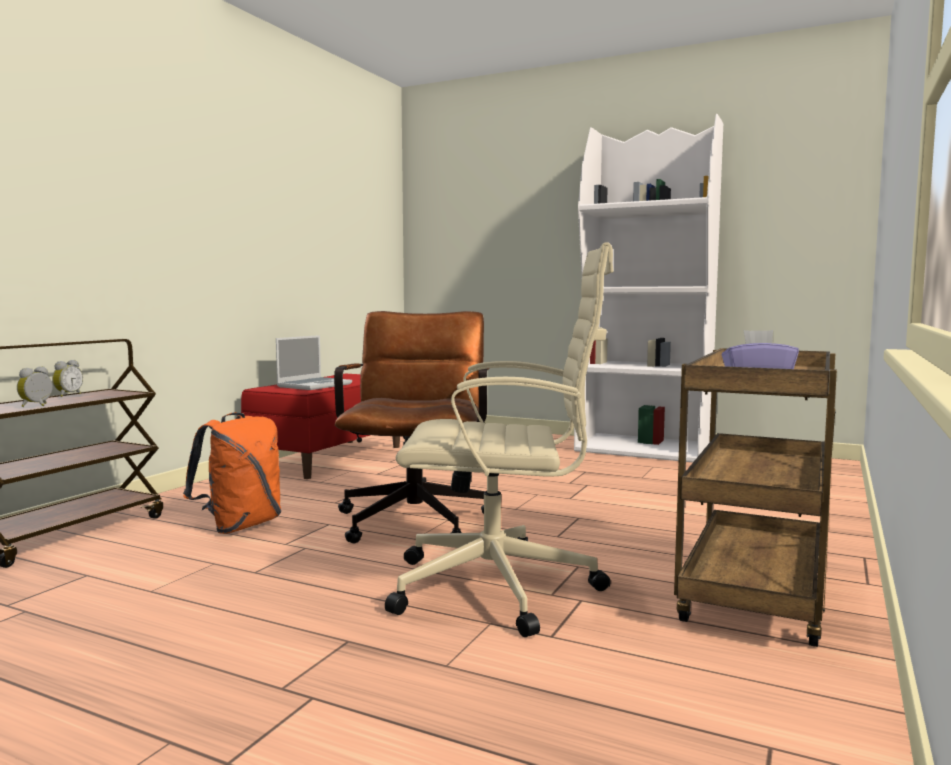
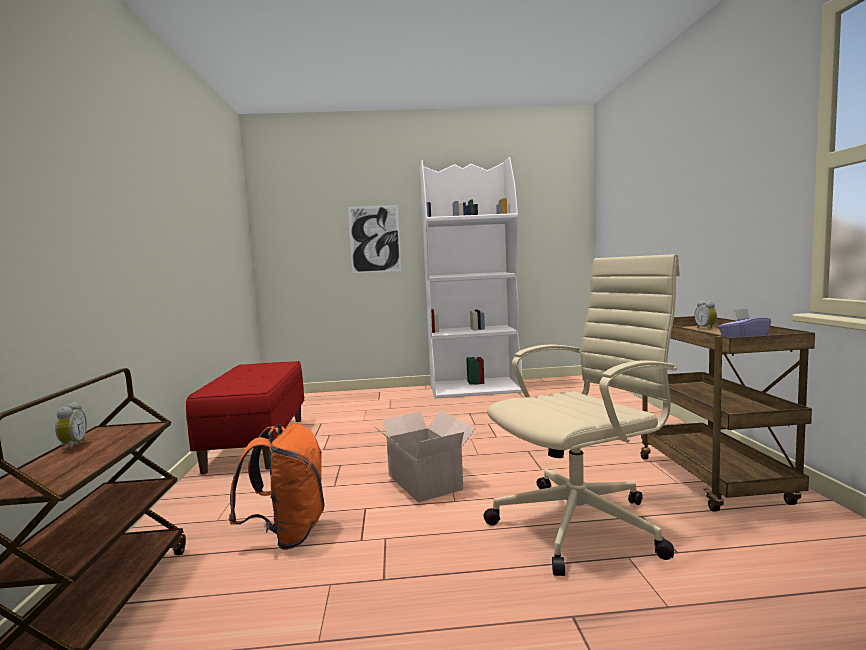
camera: 30 degrees left, 0 degrees up
(37, 405) = (79, 469): alarm clock -> alarm clock (706, 329)
(314, 385) = (248, 381): laptop -> none
(417, 517) = (424, 481): brown office chair -> cardboard box
(538, 235) = (374, 239): none -> picture

